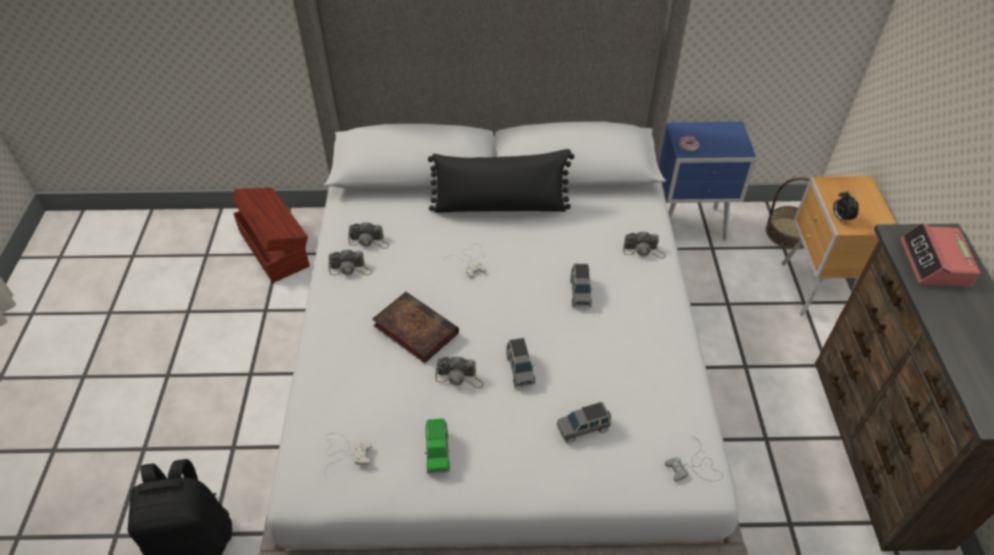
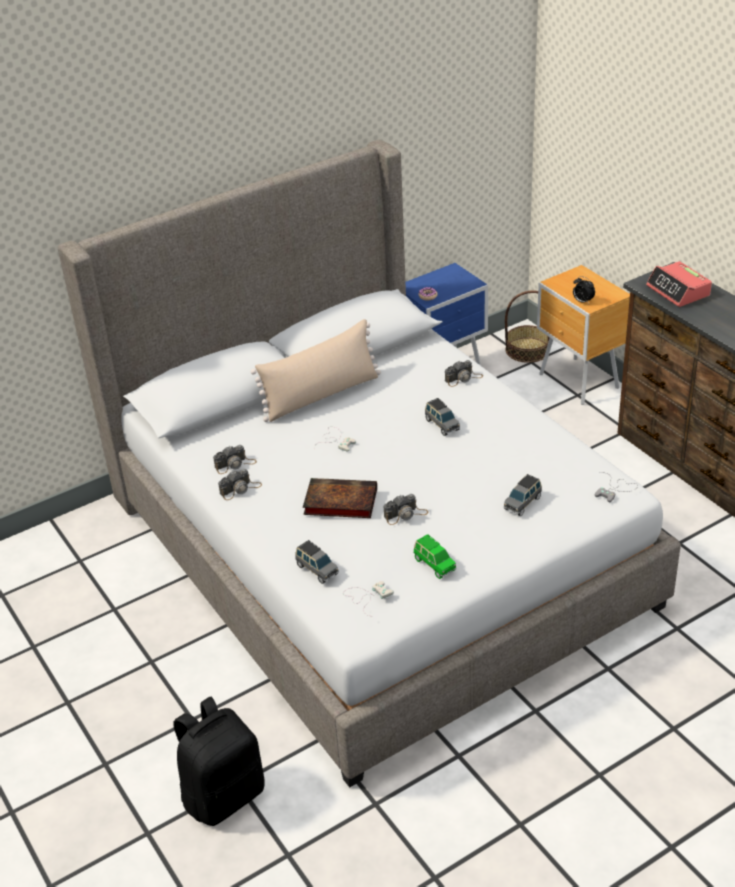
camera: 30 degrees left, 10 degrees down
(275, 247) = (71, 557): brown storage box -> none
(500, 206) = (321, 395): black pillow -> beige pillow
(520, 369) = (444, 491): grey toy car -> grey toy car (317, 570)

